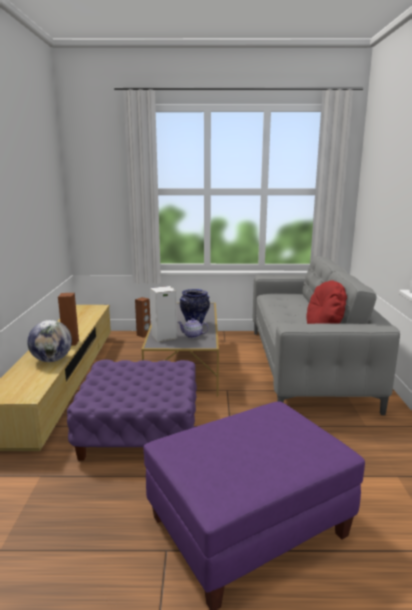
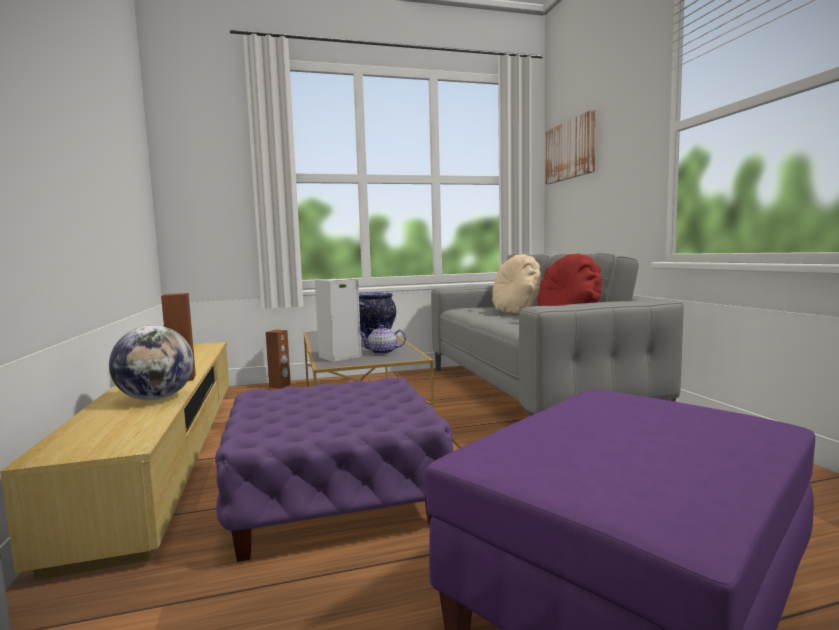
camera: 15 degrees left, 10 degrees down
(305, 306) = (516, 313): none -> beige pillow
(373, 175) = (570, 150): none -> picture

